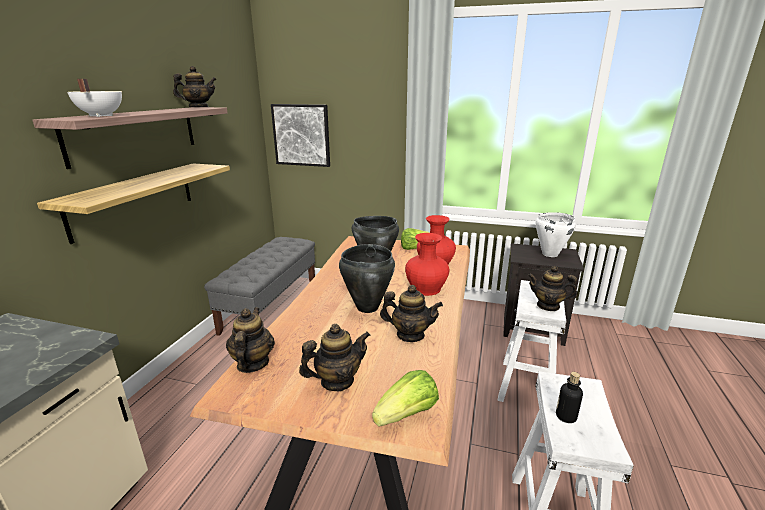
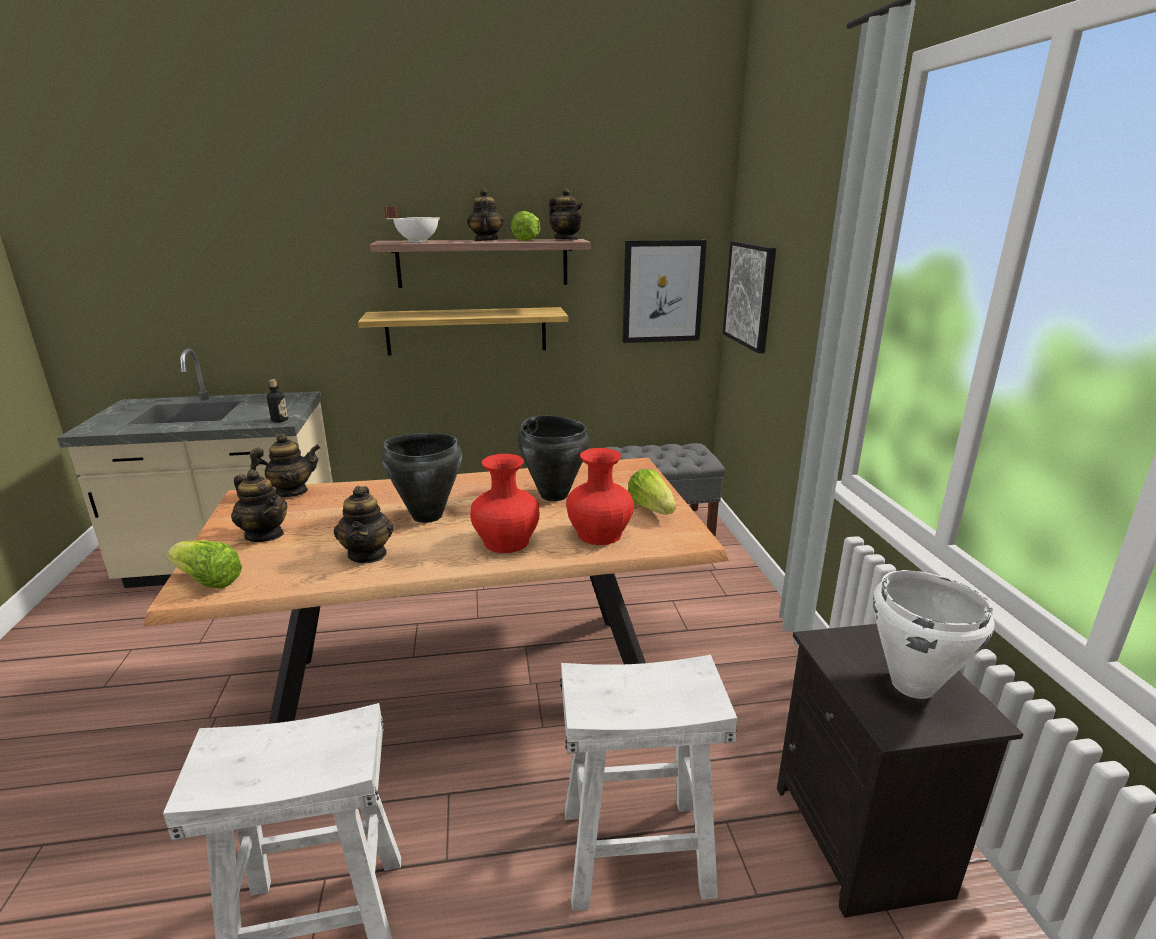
camera: 65 degrees right, 0 degrees up
(178, 109) = (528, 240): none -> lettuce
(240, 142) = (662, 291): none -> picture
(548, 306) = (621, 701): teapot -> teapot (485, 240)
(566, 416) = (275, 742): bottle -> bottle (279, 420)

